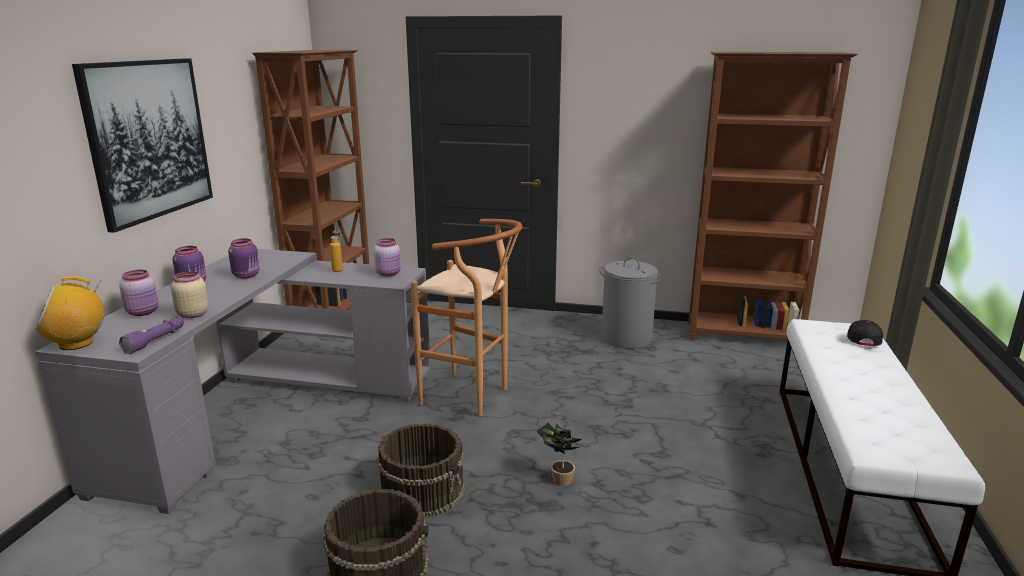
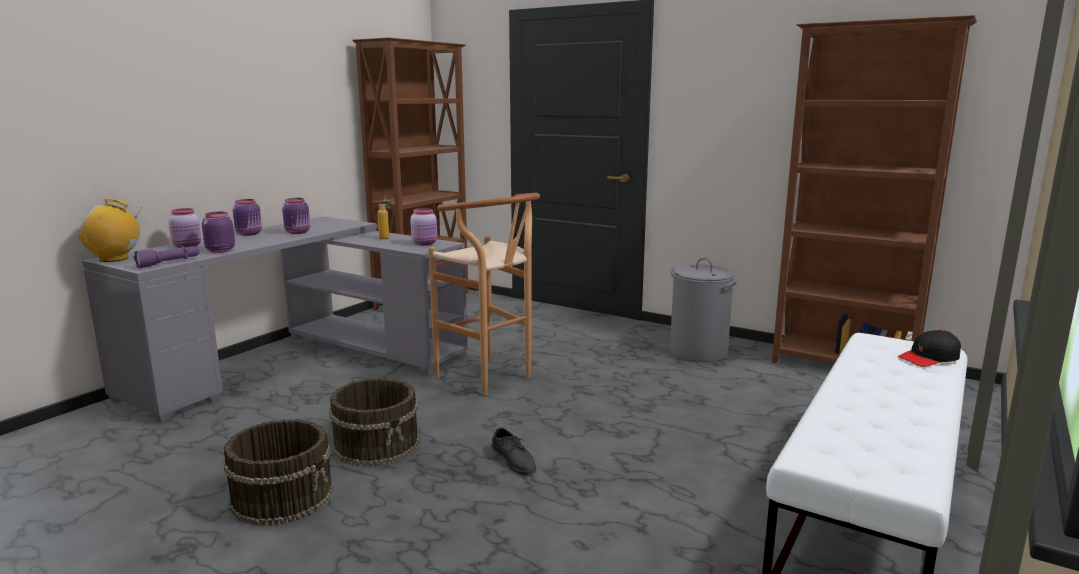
camera: 20 degrees right, 5 degrees down
(148, 139) = (226, 102): picture -> none
(192, 314) = (219, 251): beige jar -> purple jar
(559, 479) = (514, 459): potted plant -> grey shoe
(863, 338) = (929, 358): black cap -> black cap turned 150 degrees counterclockwise

